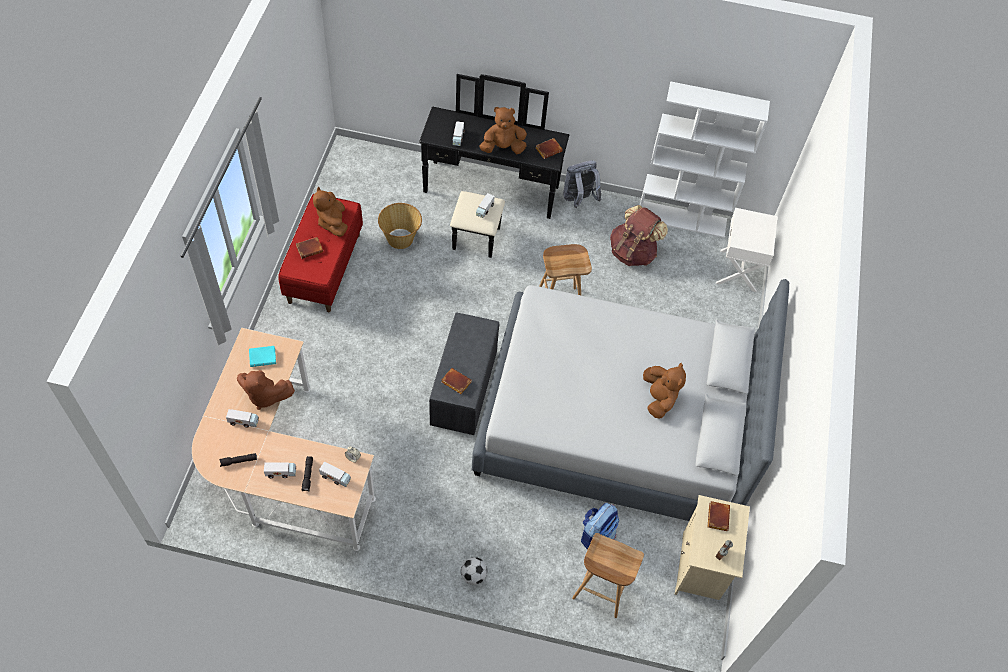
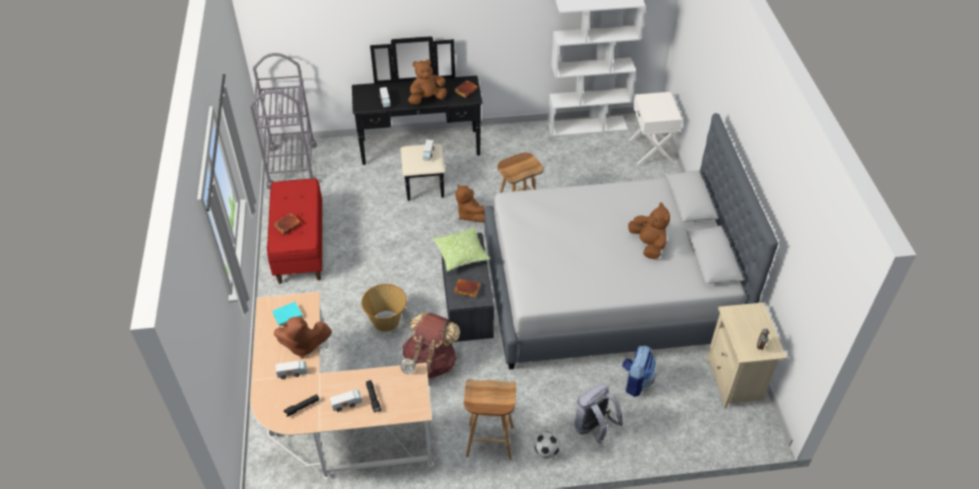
camera: 15 degrees left, 10 degrees down
(333, 223) = (299, 199): brown plush toy -> brown plush toy (470, 215)
(335, 477) = (400, 391): toy truck -> none
(351, 171) = (292, 166): none -> grey cart
(400, 238) = (358, 205): basket -> basket (386, 320)
(467, 340) = (461, 254): none -> pillow
(578, 199) = (497, 135): grey backpack -> grey backpack (594, 428)
(600, 591) = (661, 426): brown stool -> brown stool (489, 442)
(633, 252) = (560, 160): brown backpack -> brown backpack (431, 361)
(717, 516) = (741, 318): brown book -> none

